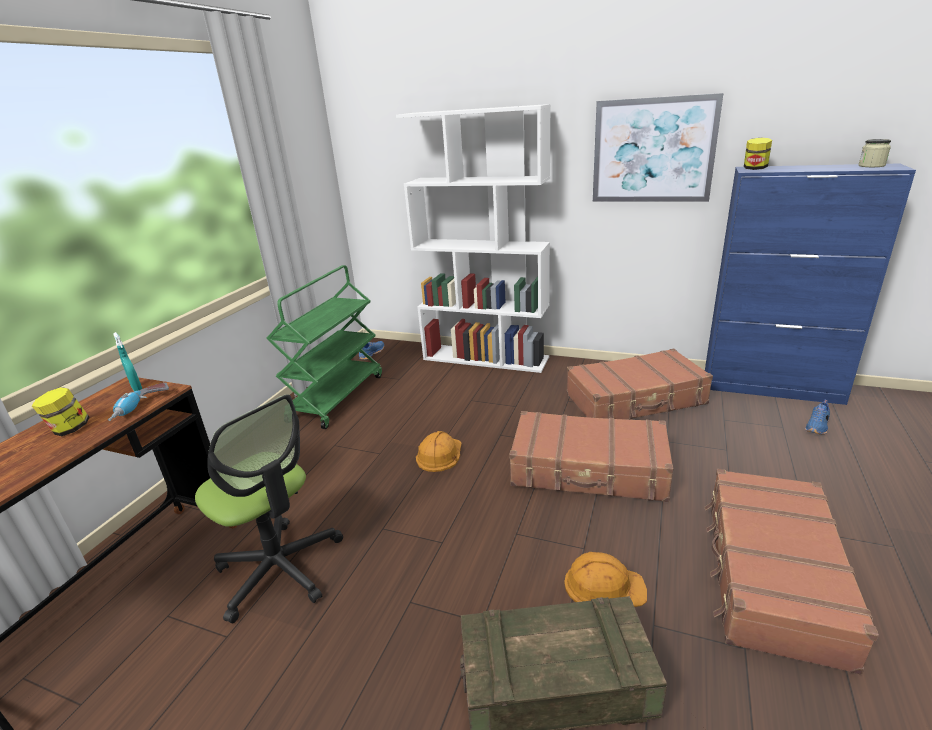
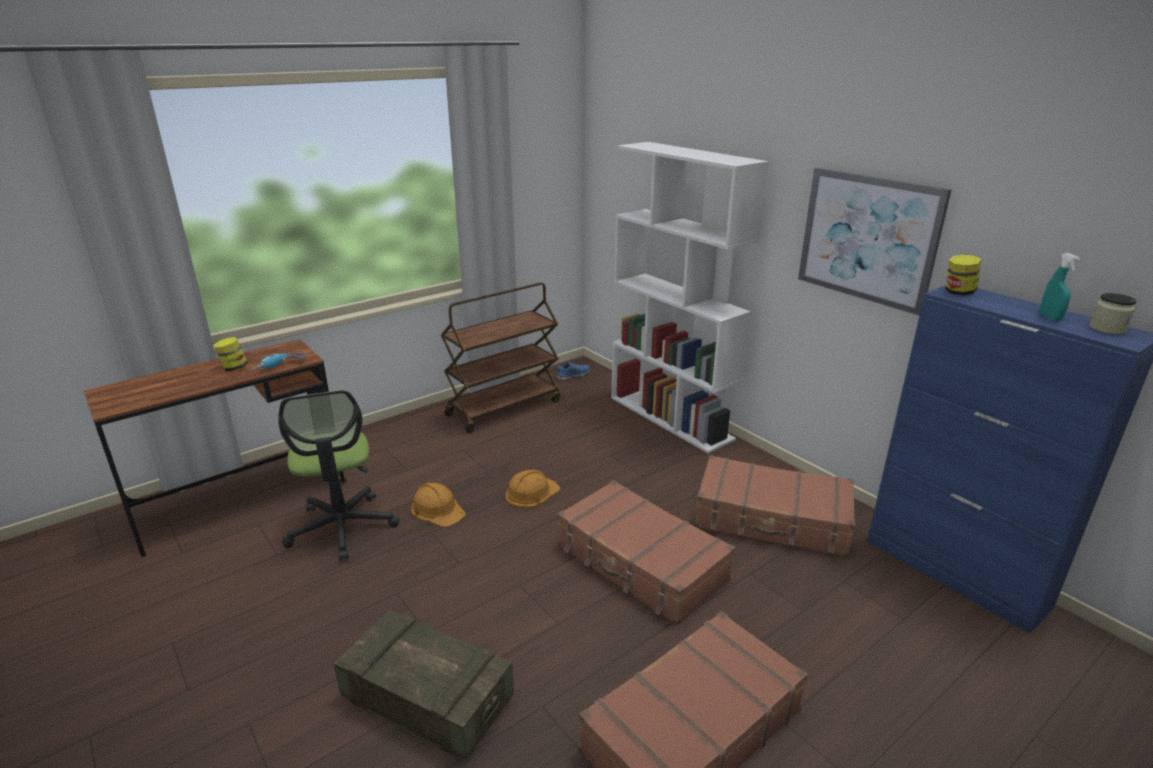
camera: 30 degrees right, 0 degrees up
(137, 389) = (293, 351): turquoise spray bottle -> turquoise spray bottle (1050, 318)
(337, 397) = (504, 407): green cart -> brown cart
(603, 586) = (539, 658): orange hard hat -> orange hard hat (437, 509)
(817, 426) = (949, 638): blue shoe -> none

